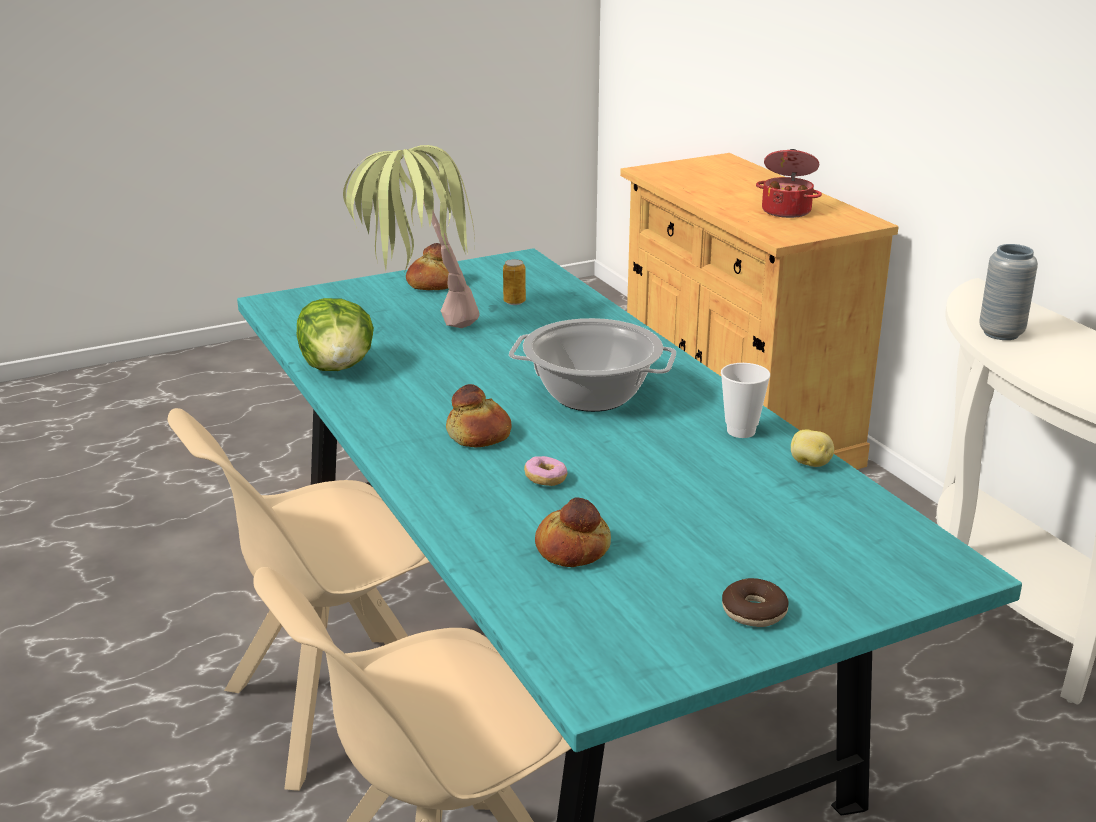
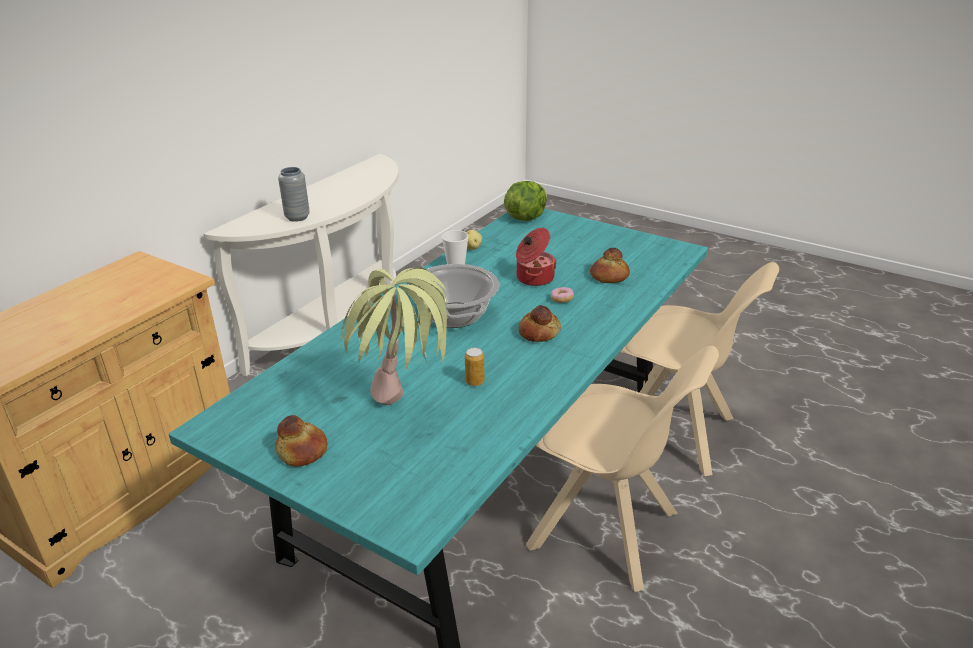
camera: 120 degrees left, 5 degrees up
(338, 367) = (507, 421): lettuce -> lettuce (525, 217)
(514, 302) = (319, 393): can -> can (475, 382)
(754, 612) = (601, 236): donut -> none
(787, 210) = (114, 291): cooking pot -> cooking pot (534, 278)

